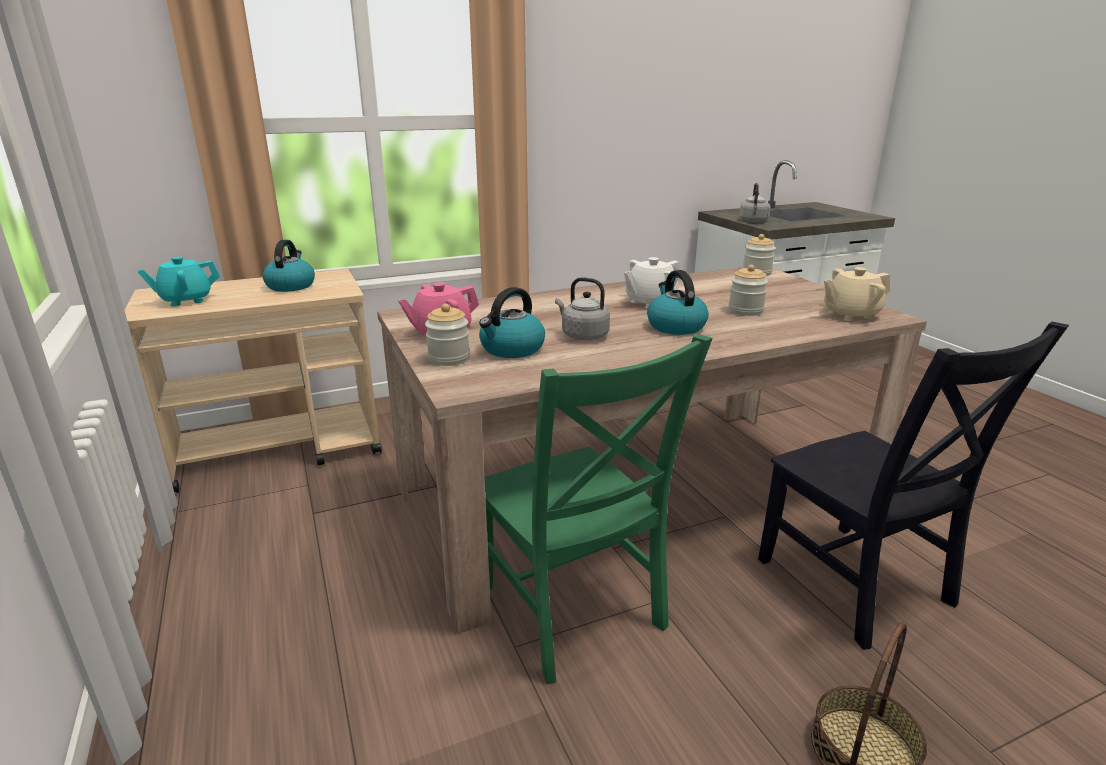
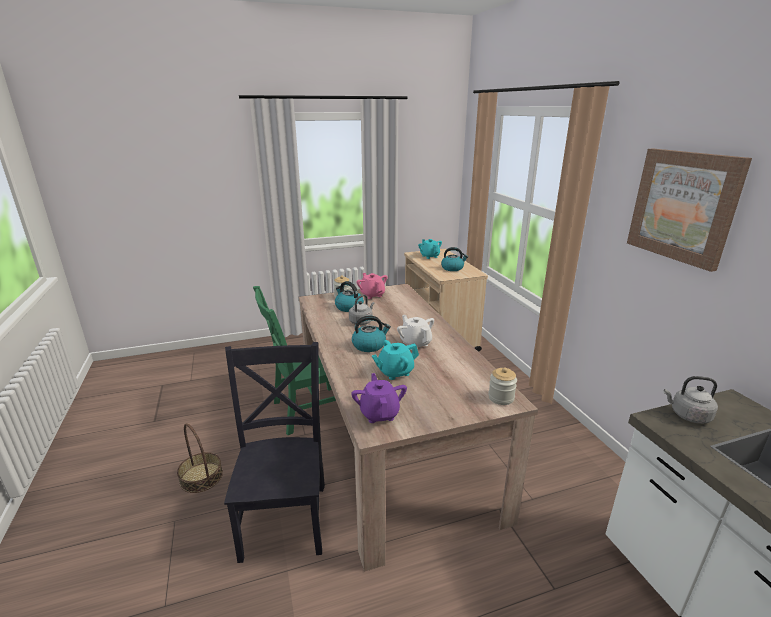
camera: 95 degrees right, 0 degrees up
(623, 65) = (683, 206): none -> picture
(745, 311) = (395, 372): jar -> turquoise teapot
(850, 315) = (379, 413): beige teapot -> purple teapot
(859, 587) = (285, 516): black chair -> black chair turned 105 degrees clockwise

